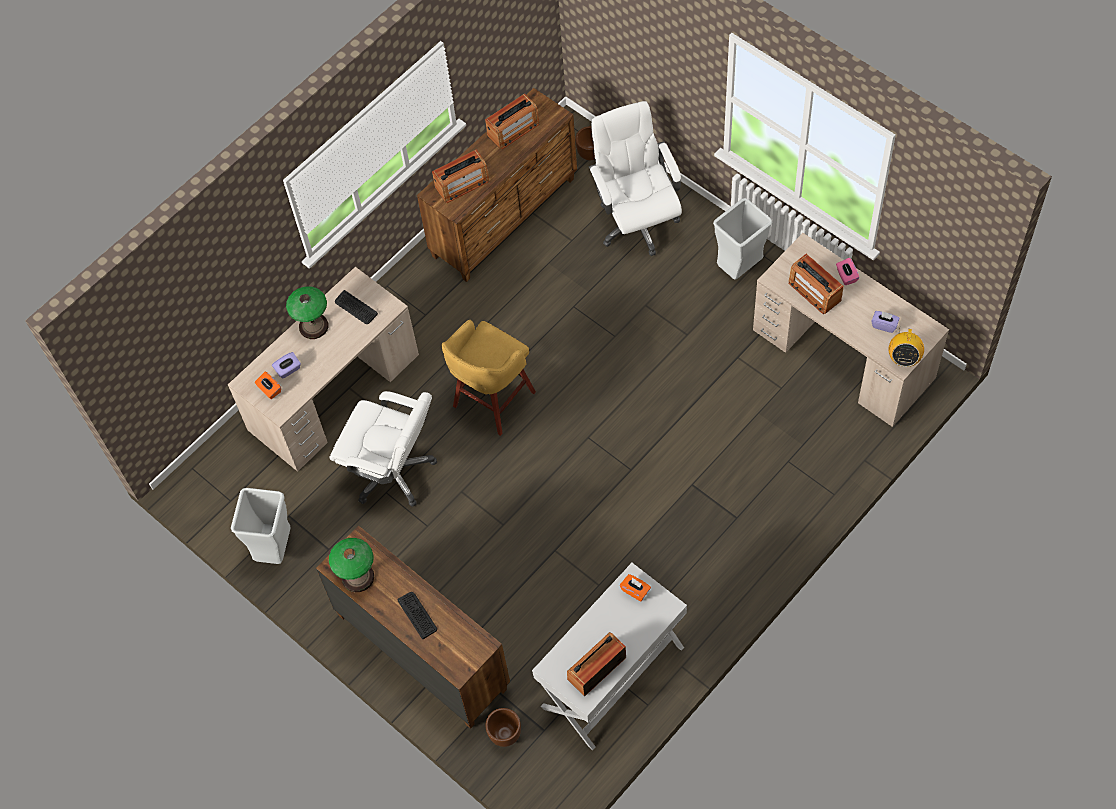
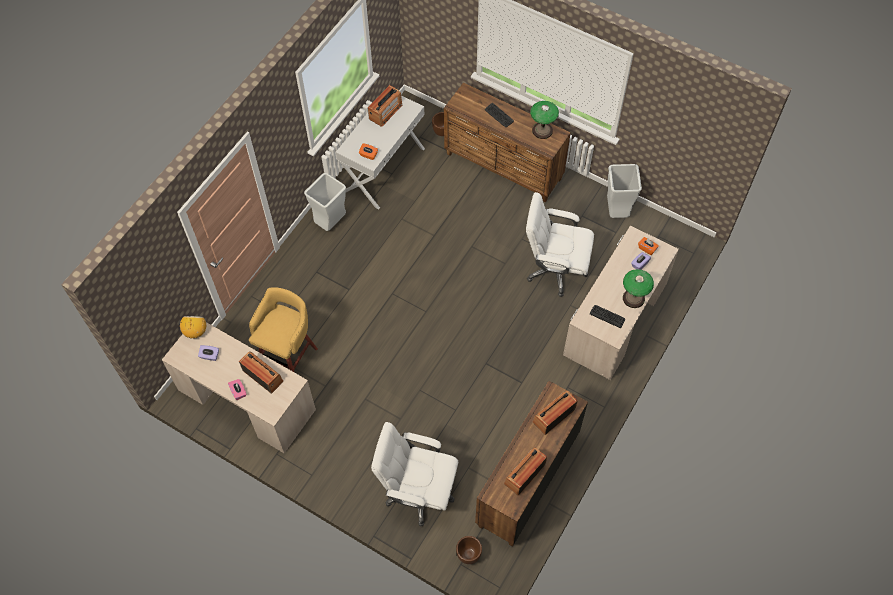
camera: 165 degrees right, 0 degrees up
(492, 401) = (499, 327): yellow stool -> yellow stool (289, 356)
(636, 222) = (418, 492): white office chair -> white office chair turned 135 degrees clockwise
(739, 268) = (330, 460): grey trash can -> grey trash can (331, 222)

